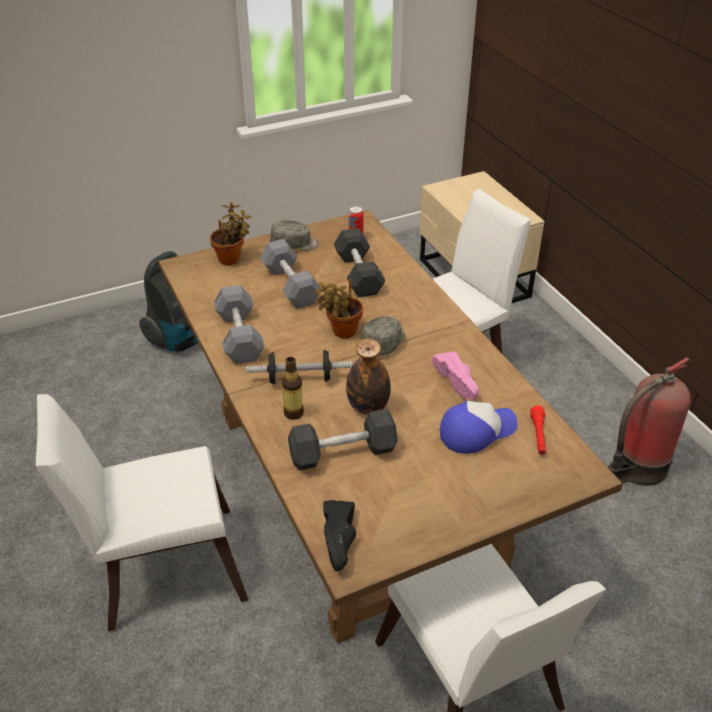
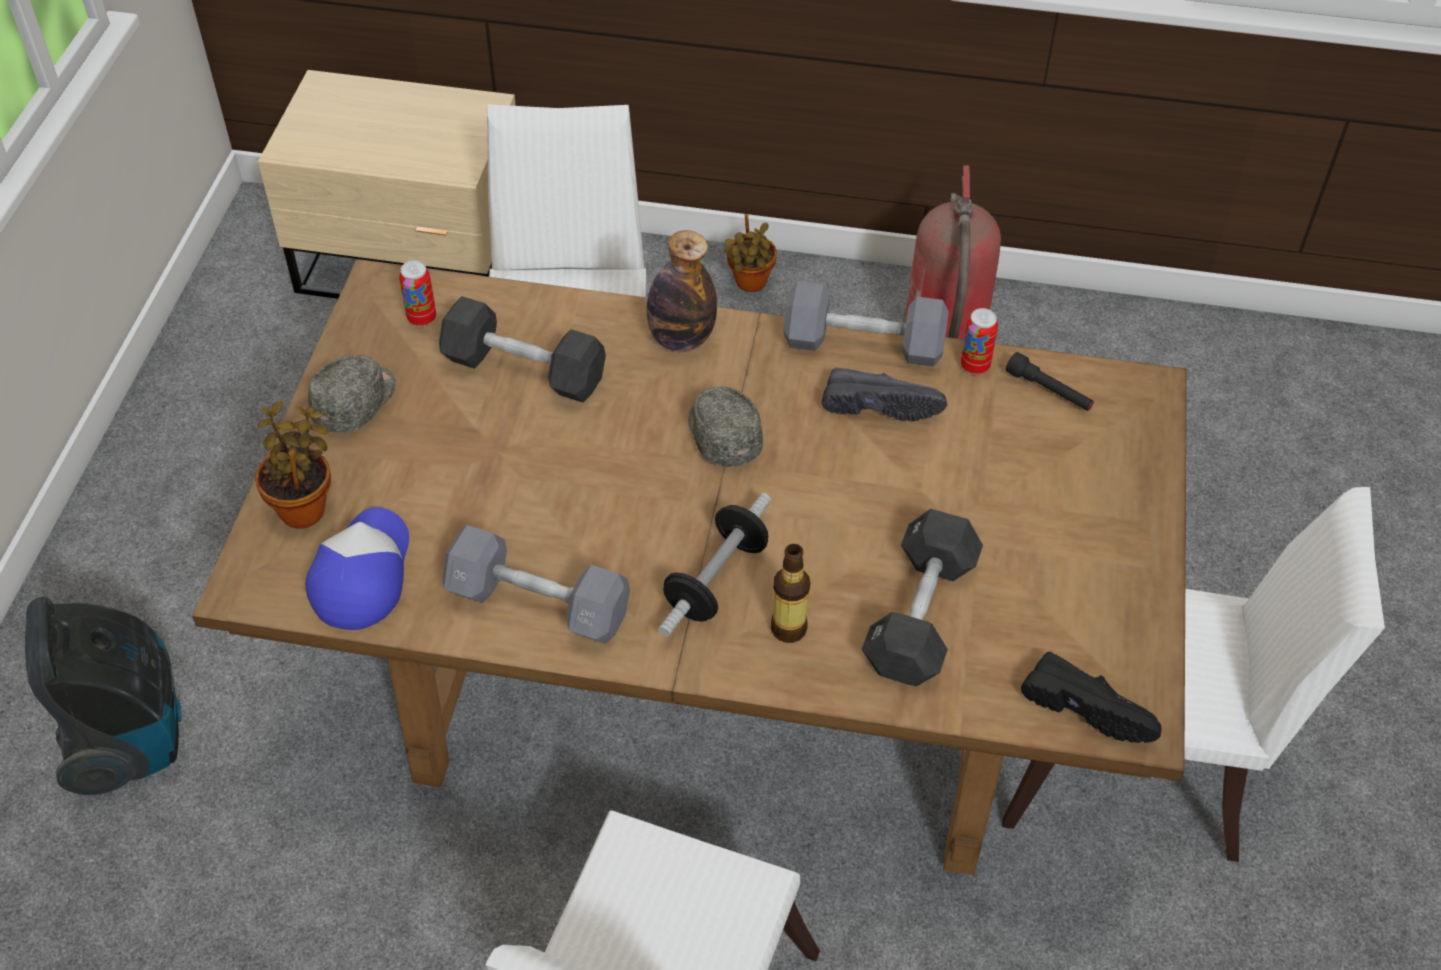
camera: 55 degrees left, 10 degrees up
(290, 285) = (467, 468): grey dumbbell -> grey dumbbell (863, 344)
(341, 332) = (649, 469): potted plant -> potted plant (749, 284)
(368, 407) = (848, 534): bottle -> bottle (681, 338)
(459, 382) = (880, 404): pink shoe -> black shoe
(476, 431) = (992, 446): cap -> cap (362, 574)
(522, 402) = (975, 366): none -> can
(538, 436) = (1049, 391): red flashlight -> black flashlight

